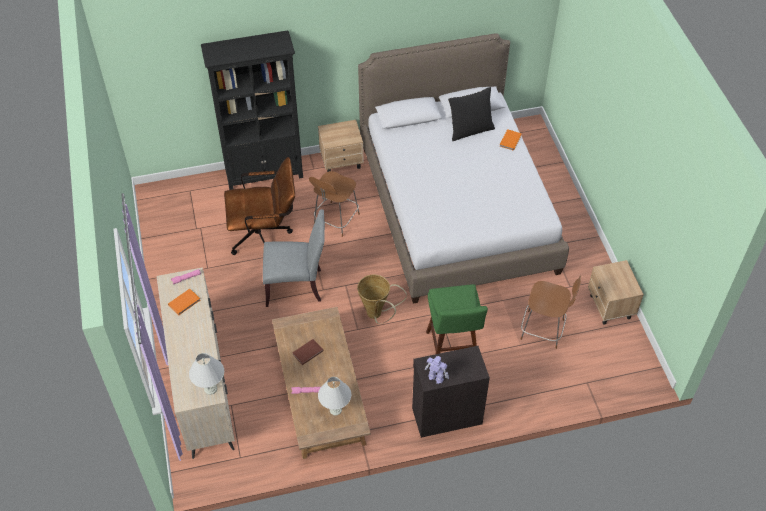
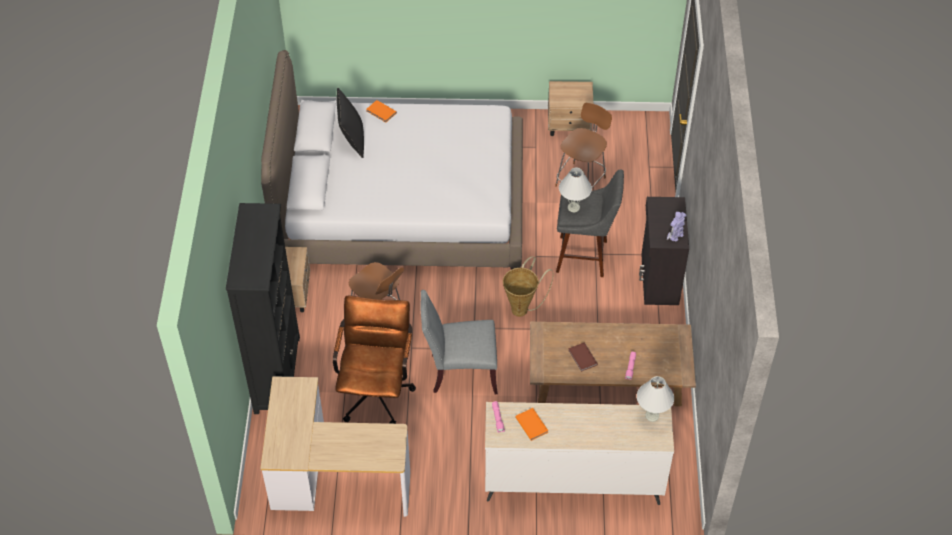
camera: 75 degrees left, 0 degrees up
(175, 228) = (330, 480): none -> desk
(297, 286) = (460, 372): grey chair -> grey chair turned 105 degrees counterclockwise
(335, 410) = (658, 347): white table lamp -> white table lamp (573, 208)
(452, 350) = (585, 256): green stool -> grey stool

